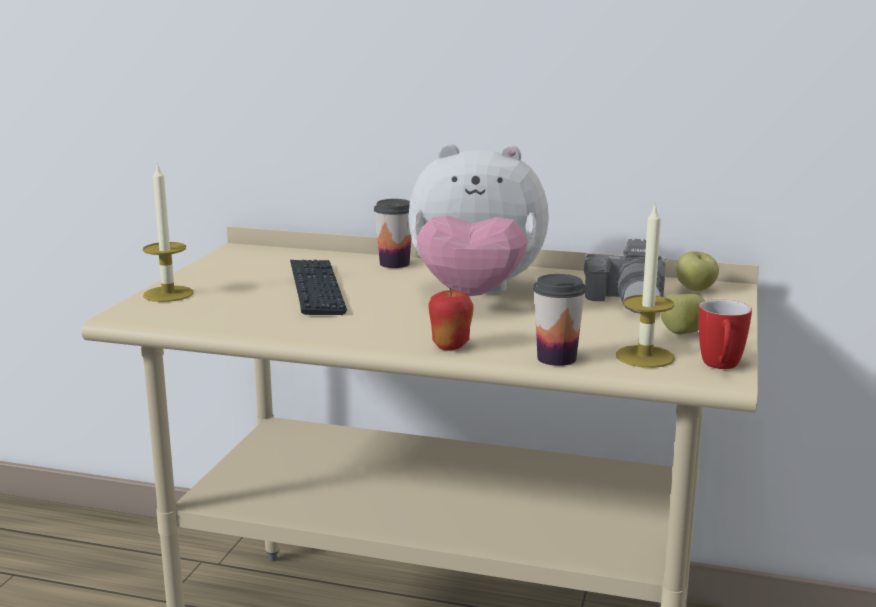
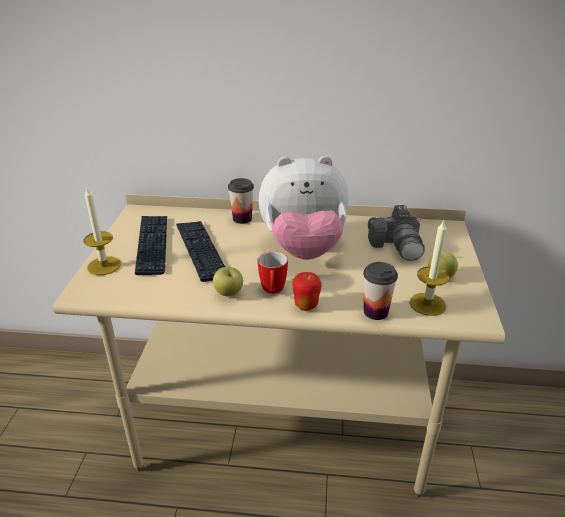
camera: 10 degrees left, 15 degrees up
(247, 280) = (152, 245): none -> keyboard
(696, 290) = (432, 230): apple -> apple (228, 293)
(721, 367) = (475, 310): mug -> mug (272, 292)

